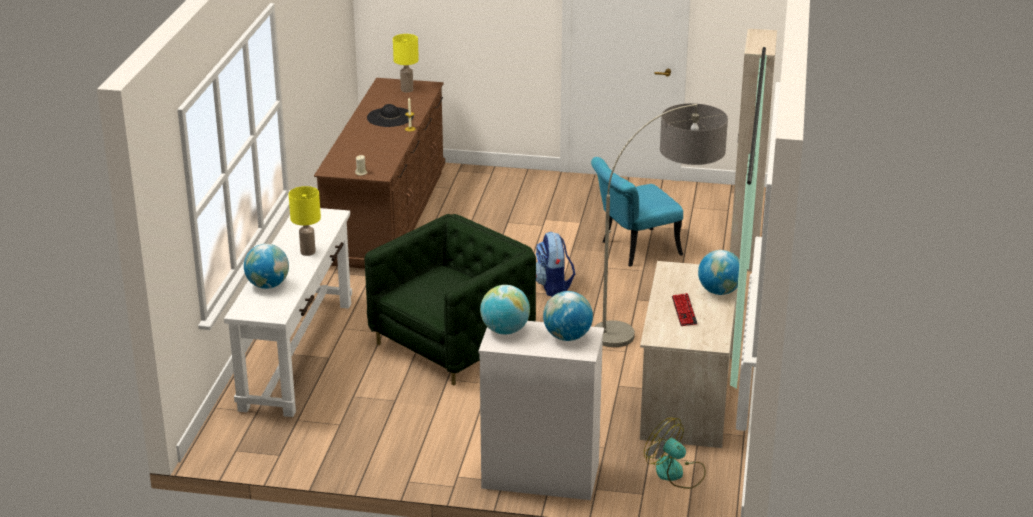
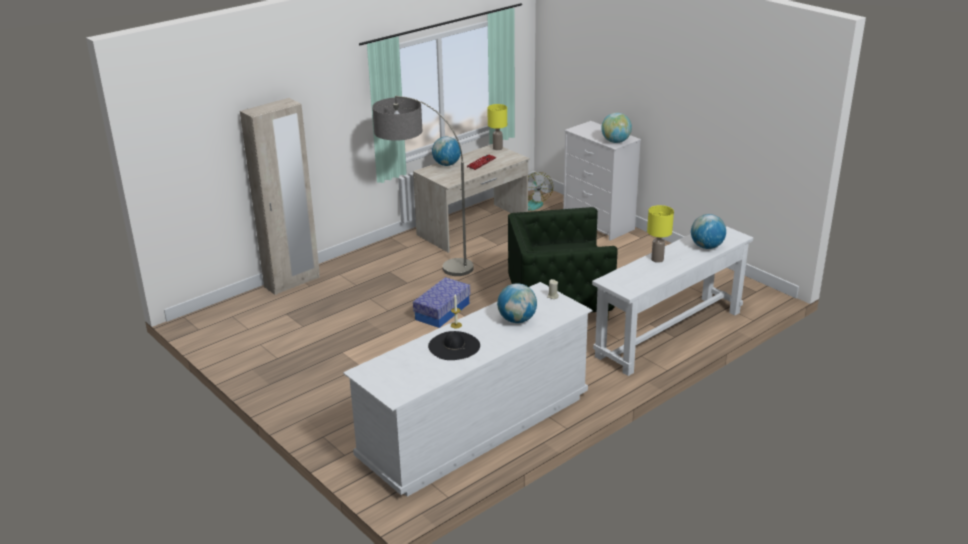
camera: 140 degrees left, 0 degrees up
(387, 217) = (475, 428): brown dresser -> white dresser
(407, 90) = (390, 375): yellow table lamp -> yellow table lamp (497, 148)
(553, 287) = (442, 311): backpack -> storage box
(567, 337) = (589, 131): globe -> globe (517, 320)
(633, 250) = (348, 314): turquoise chair -> none

